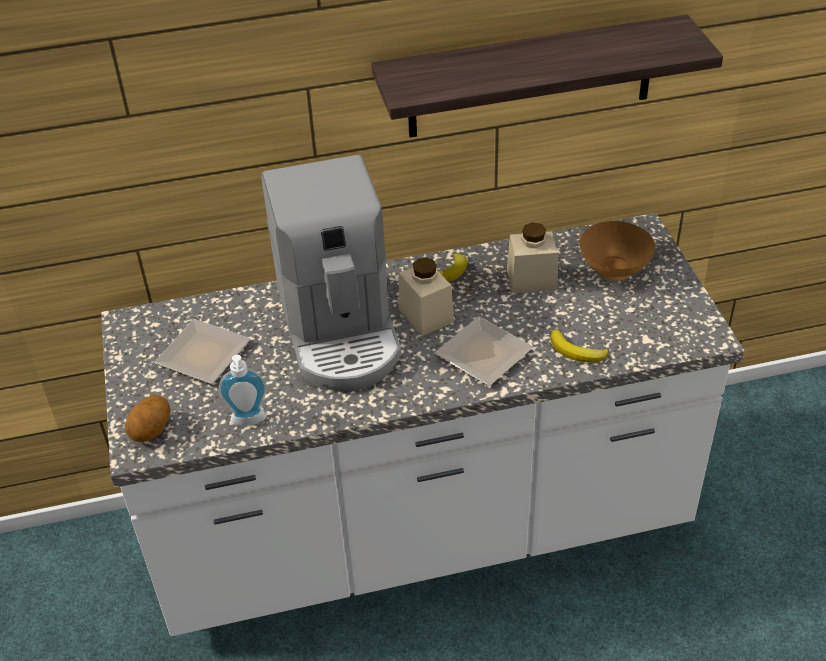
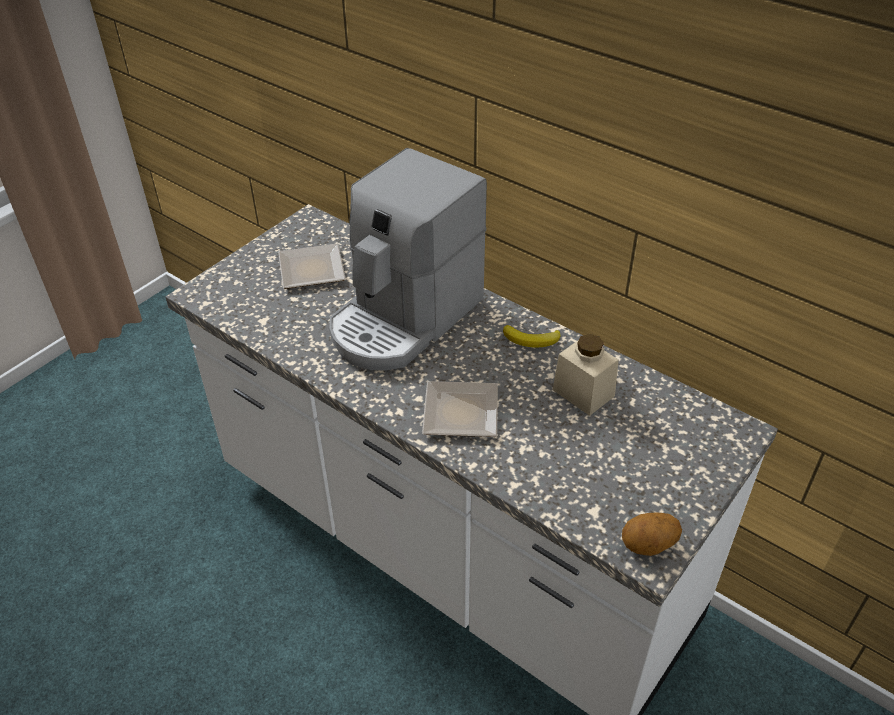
camera: 50 degrees right, 0 degrees up
(152, 431) = (219, 290): potato -> potato (648, 546)
(248, 422) = (267, 328): soap dispenser -> none
(426, 315) = (470, 354): beige jar -> none
(530, 77) = (673, 196): shelf -> none
(576, 351) = (526, 470): banana -> none
(615, 271) = (659, 441): brown bowl -> none

